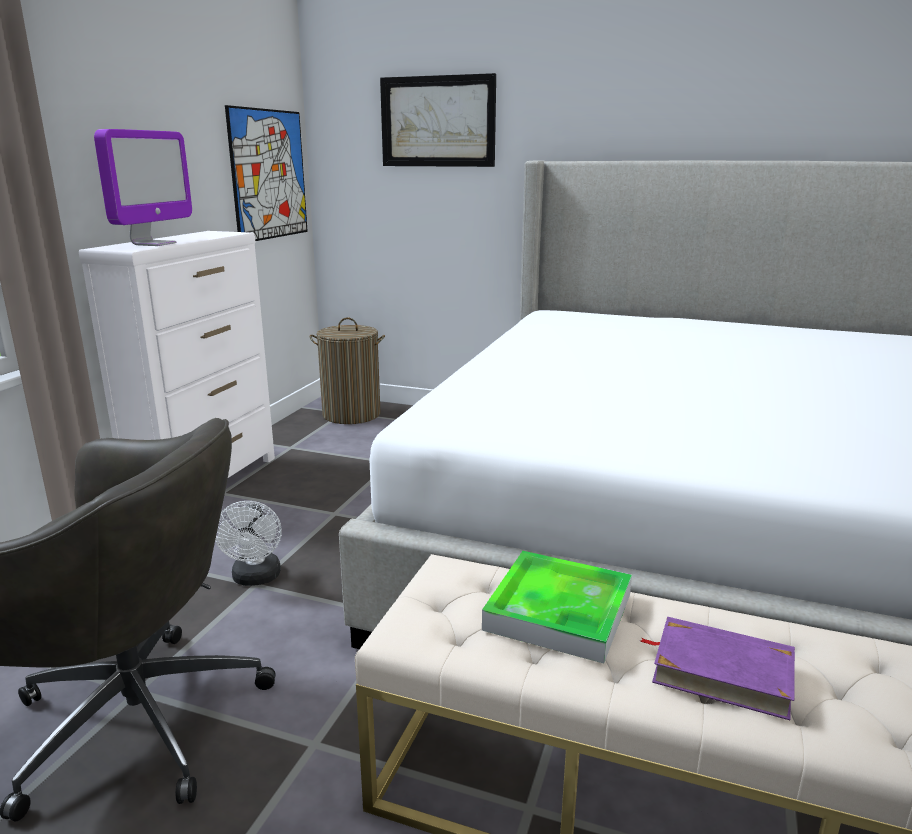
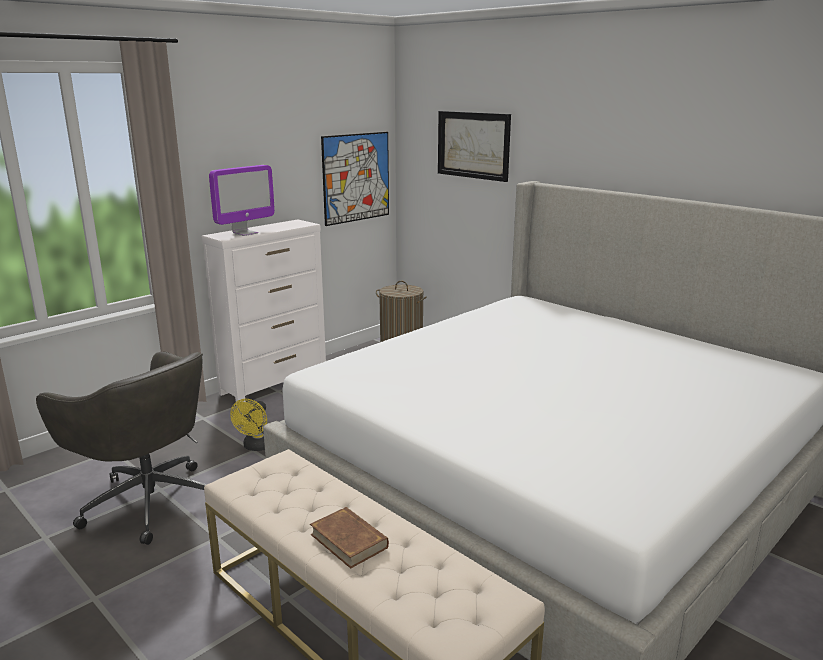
camera: 25 degrees right, 0 degrees up
(256, 578) = (256, 447): white fan -> yellow fan
(558, 611) = (310, 492): tray -> none
(721, 672) = (349, 540): purple book -> brown book

